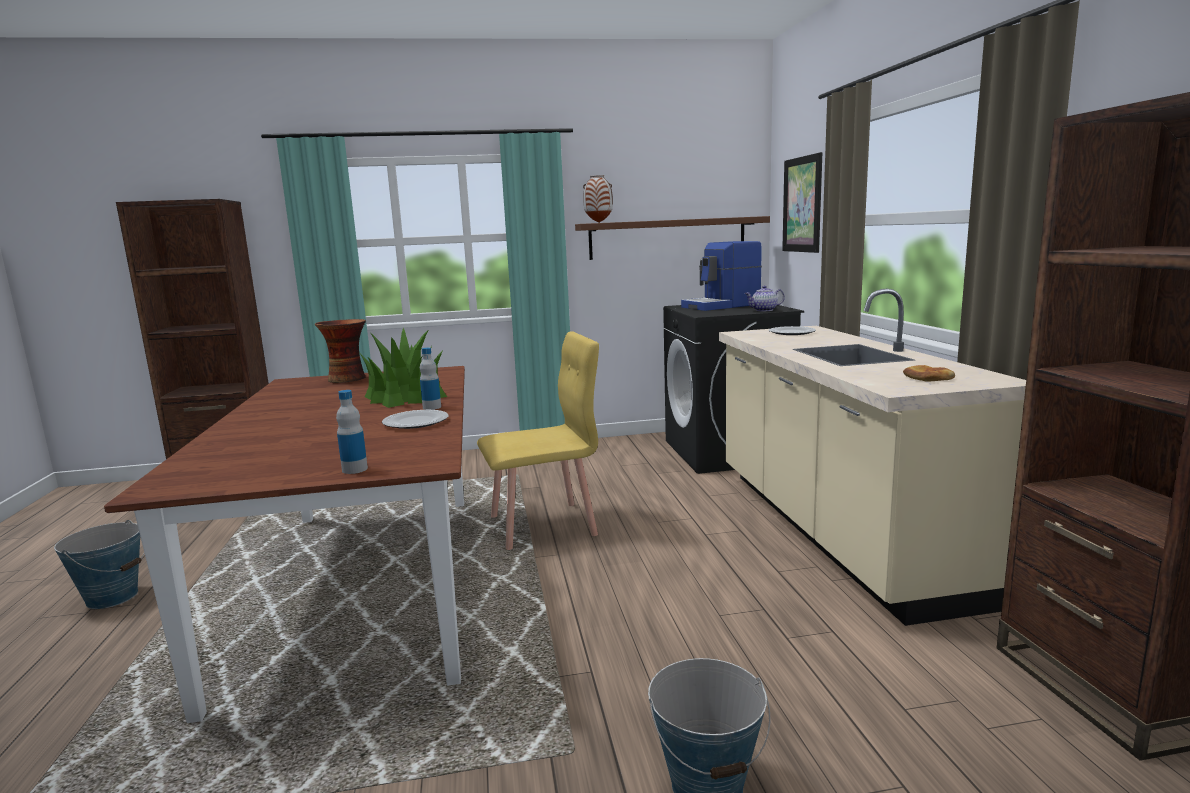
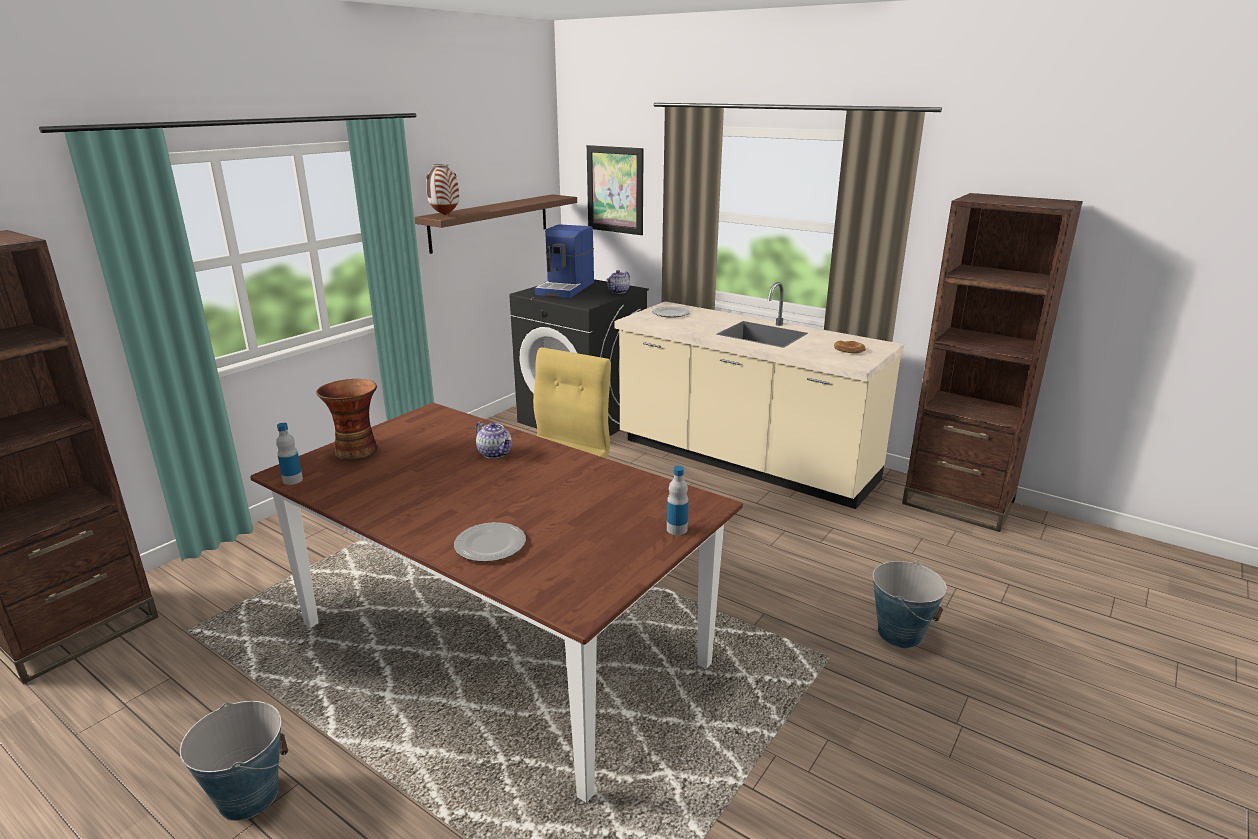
camera: 45 degrees left, 10 degrees up
(406, 396) = (495, 453): potted plant -> teapot
(416, 422) = (590, 475): plate -> plate (491, 545)
(432, 407) = (557, 457): bottle -> bottle (292, 480)

